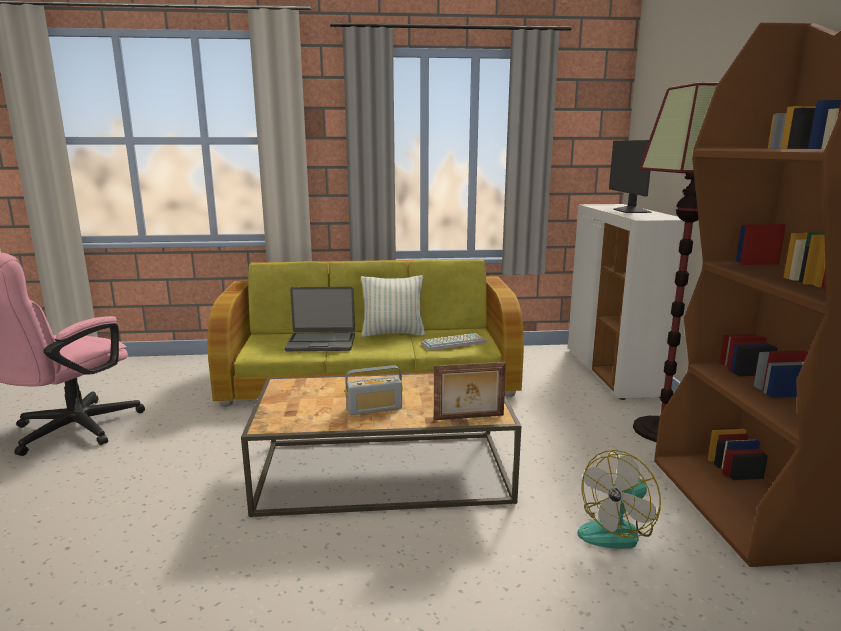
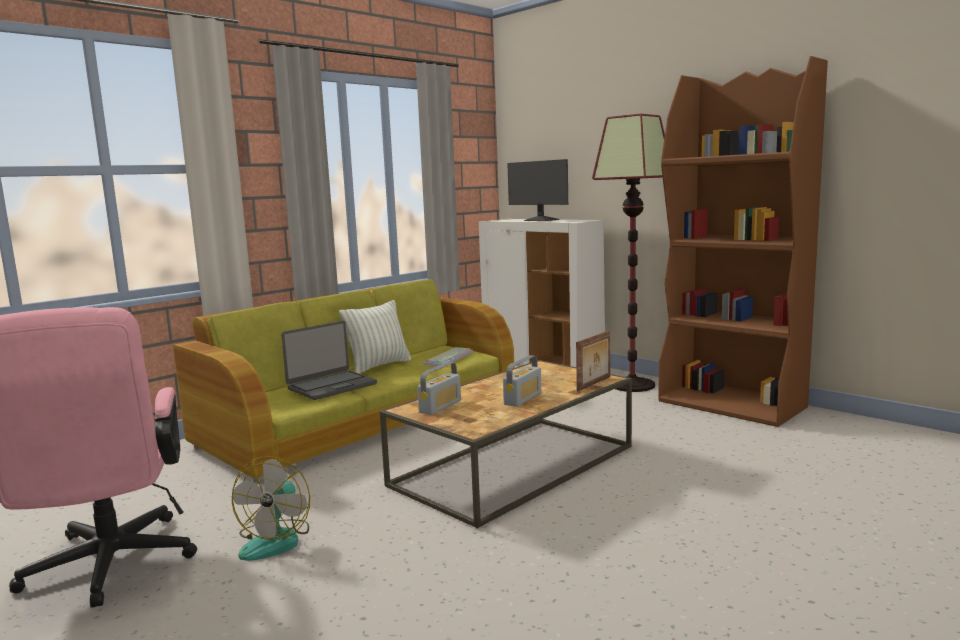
camera: 40 degrees left, 5 degrees down
(305, 391) = (440, 406): none -> radio
(617, 530) = (701, 437): fan -> fan (276, 540)

